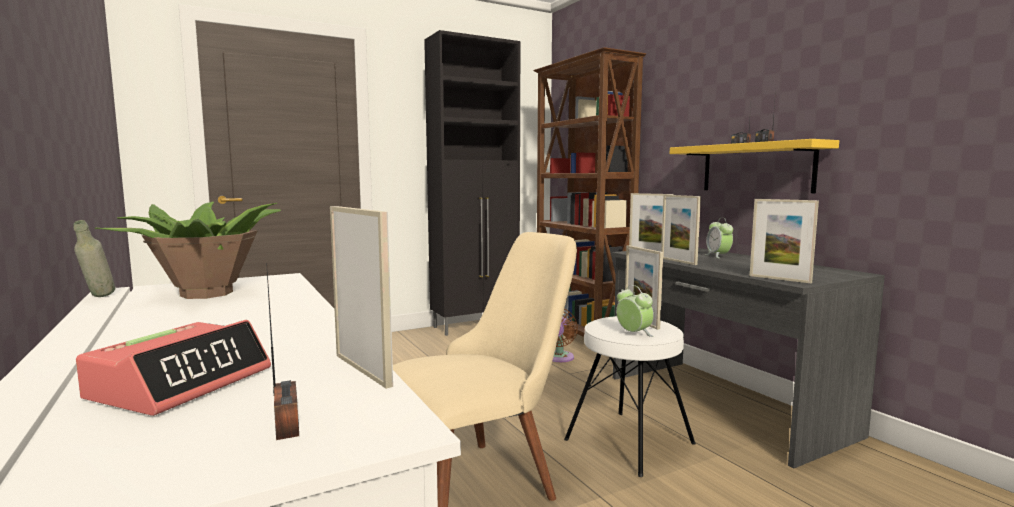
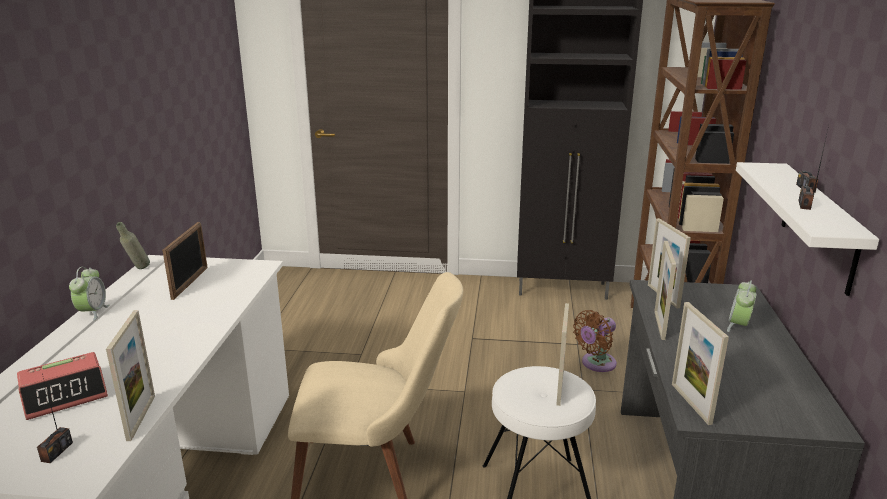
camera: 35 degrees right, 15 degrees up
(206, 294) = (190, 283): potted plant -> picture frame
(634, 334) = (522, 403): alarm clock -> alarm clock (92, 312)
(756, 168) = (819, 226): yellow shelf -> white shelf

